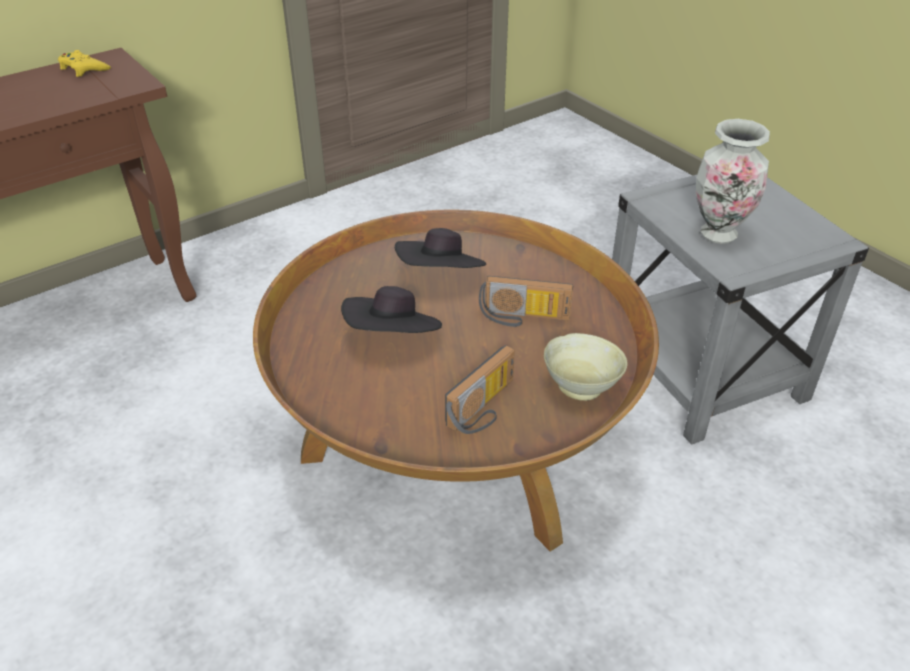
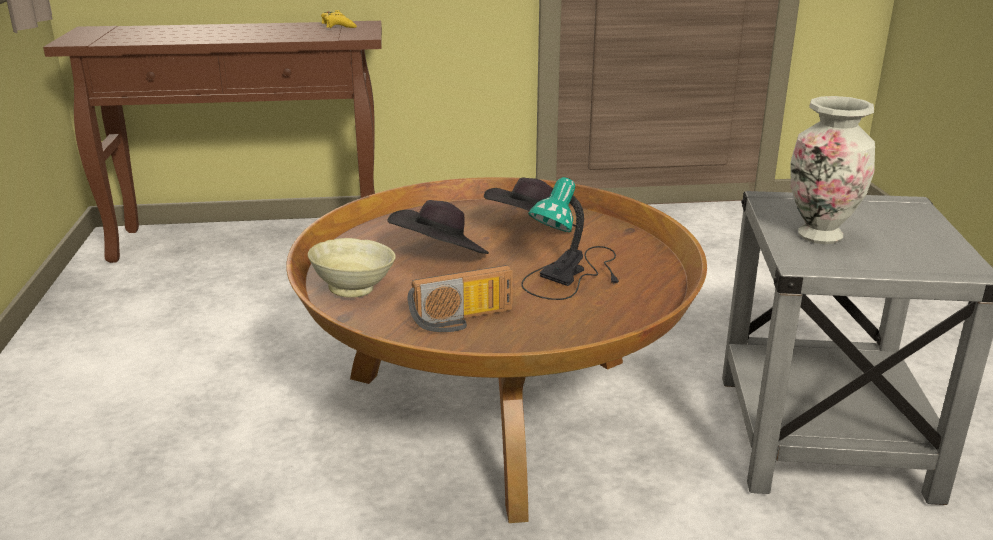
camera: 30 degrees right, 15 degrees down
(523, 318) = (574, 274): radio -> table lamp
(582, 386) = (575, 332): beige bowl -> beige bowl (355, 289)

